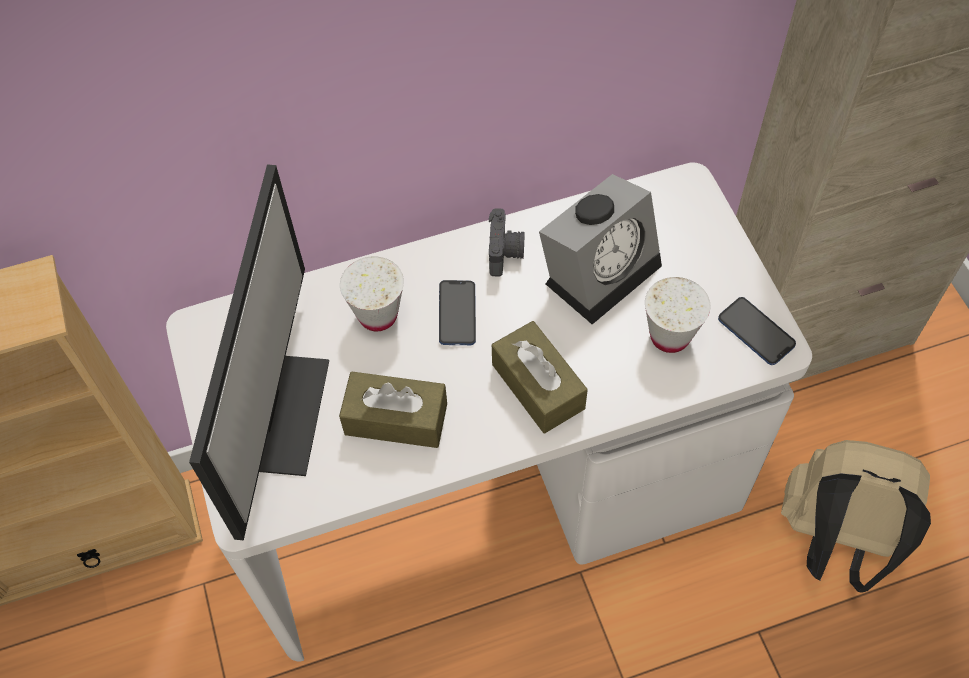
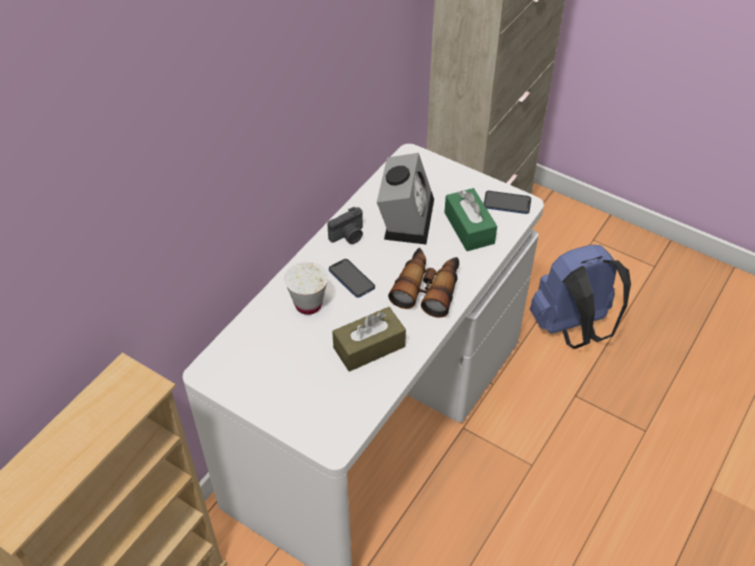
camera: 40 degrees left, 10 degrees down
(276, 411) = (298, 384): monitor -> none
(506, 253) = (348, 236): camera -> camera turned 90 degrees clockwise
(538, 386) = (427, 288): brown tissue box -> binoculars
(670, 336) = (469, 228): white cup -> green tissue box
(835, 541) = (572, 329): beige backpack -> blue backpack

